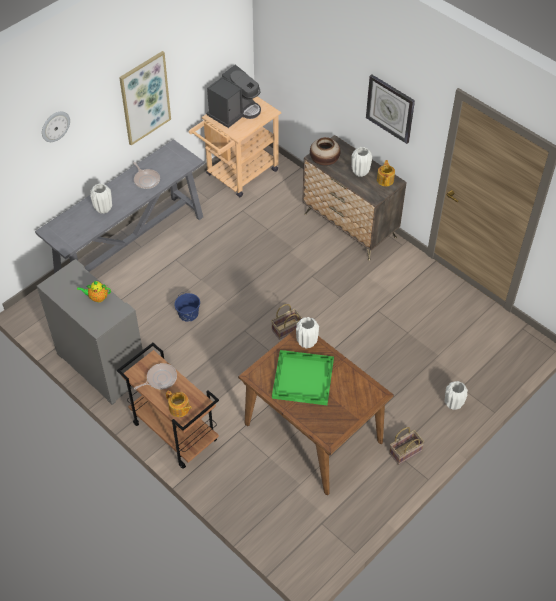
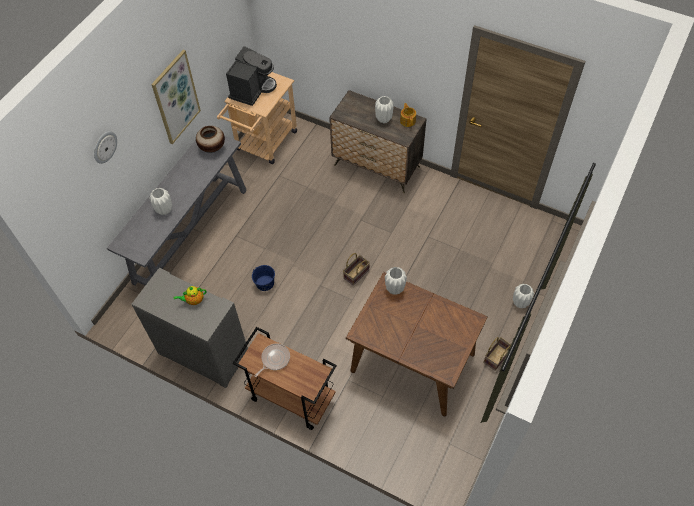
camera: 15 degrees left, 5 degrees up
(146, 180) = (194, 172): frying pan -> none
(179, 409) = (302, 383): teapot -> none
(303, 378) = (404, 323): green tray -> none
(324, 162) = (349, 117): vase -> vase (212, 147)
(390, 108) = (404, 56): wall clock -> none

